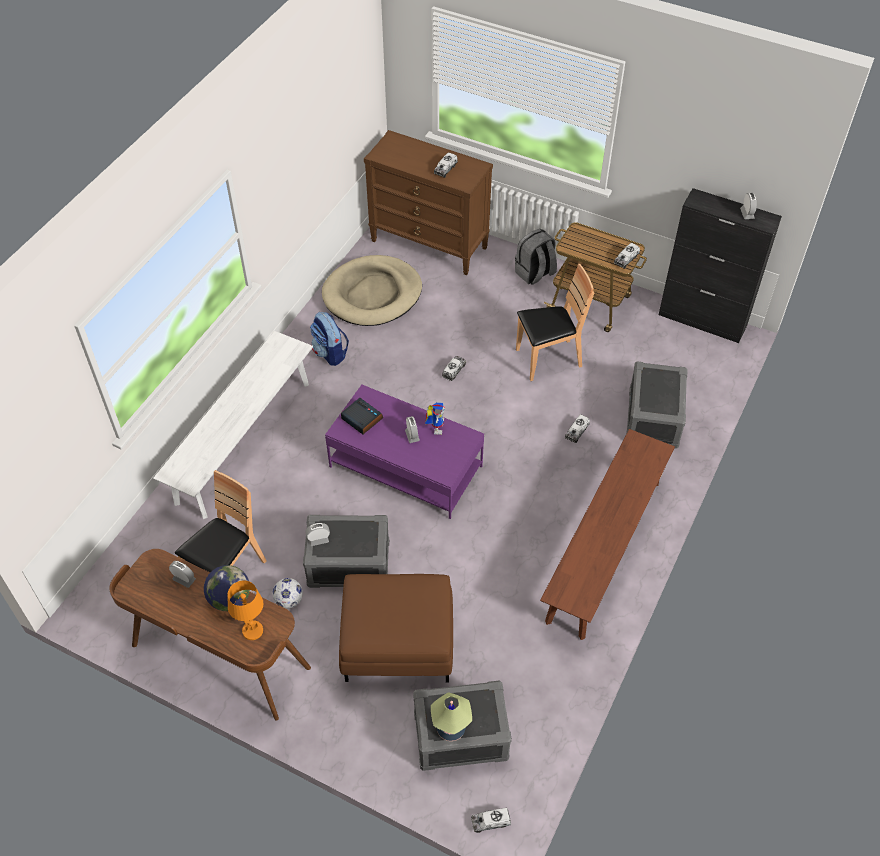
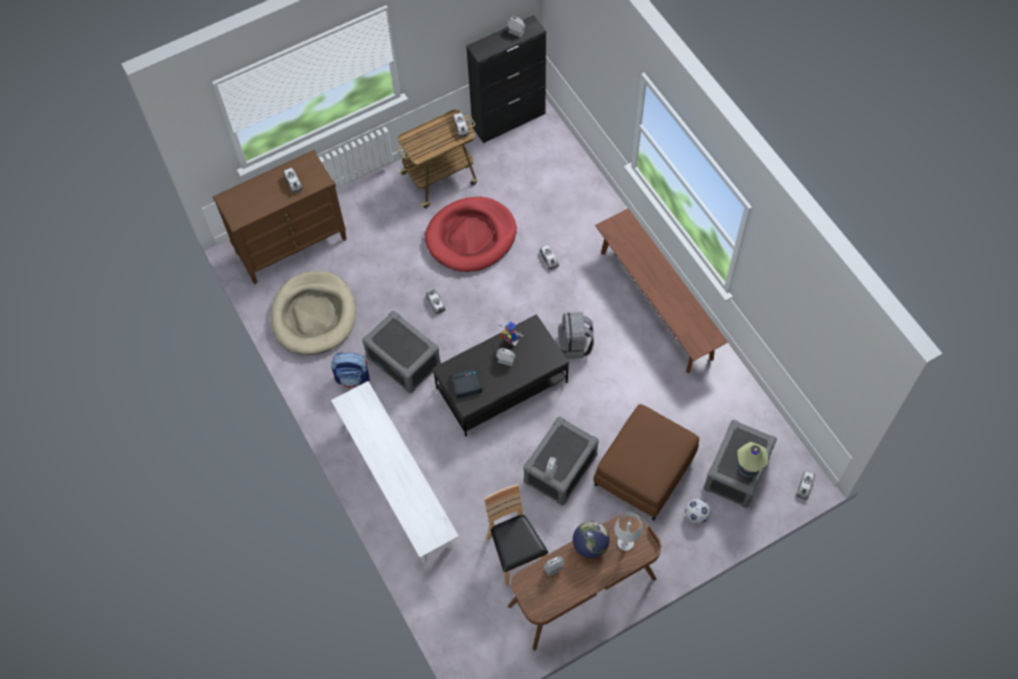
camera: 55 degrees left, 10 degrees up
(252, 630) = (625, 543): orange table lamp -> white table lamp
(289, 600) = (565, 524): football -> football (696, 515)
(405, 467) = (501, 386): purple coffee table -> black coffee table
(535, 273) = (381, 194): grey backpack -> grey backpack (575, 345)
(548, 359) = (471, 237): brown chair -> red dog bed
(653, 418) = (571, 206): grey storage box -> grey storage box (404, 360)

